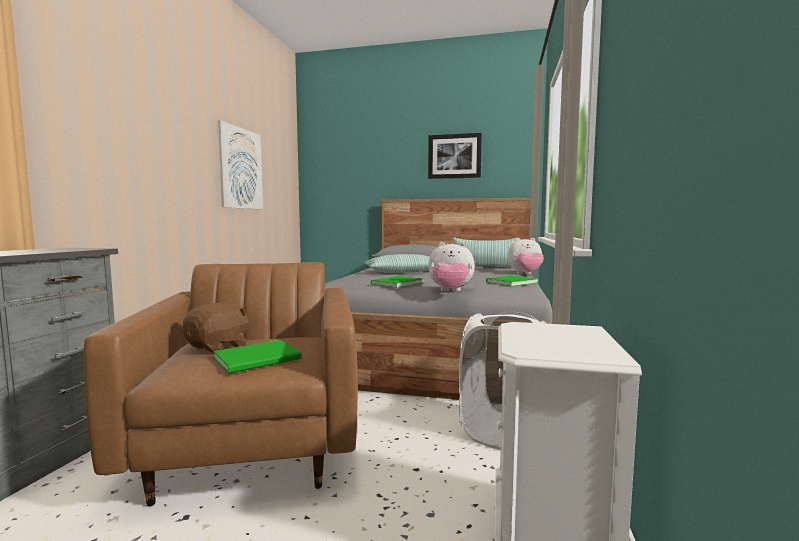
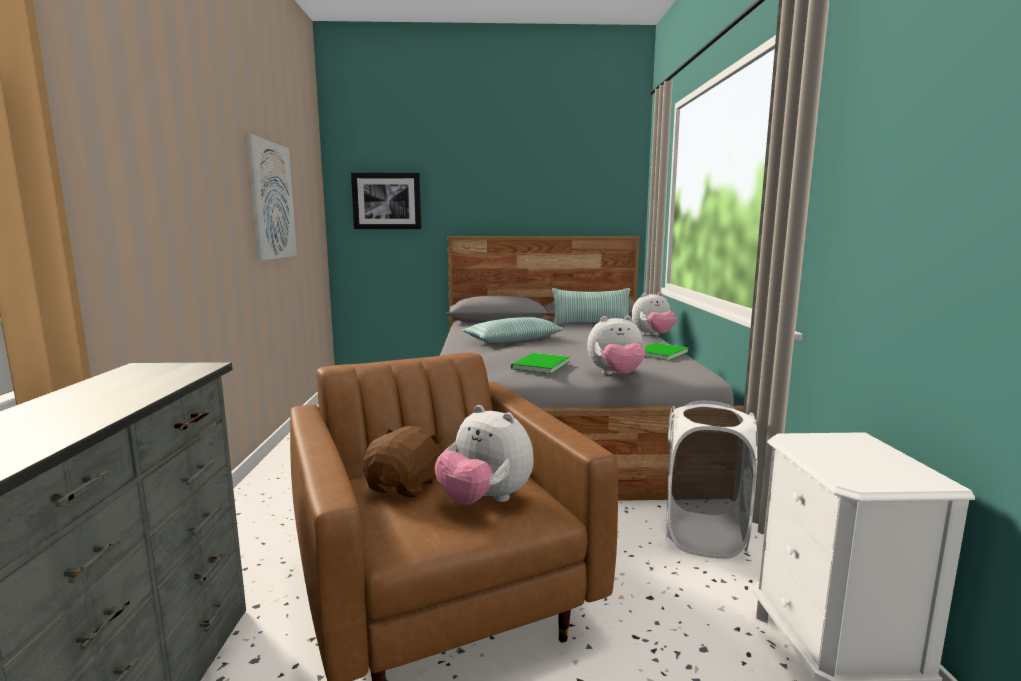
camera: 15 degrees left, 5 degrees up
(260, 358) = (485, 500): green book -> plush toy
(454, 156) = (542, 181): picture -> picture (386, 201)

